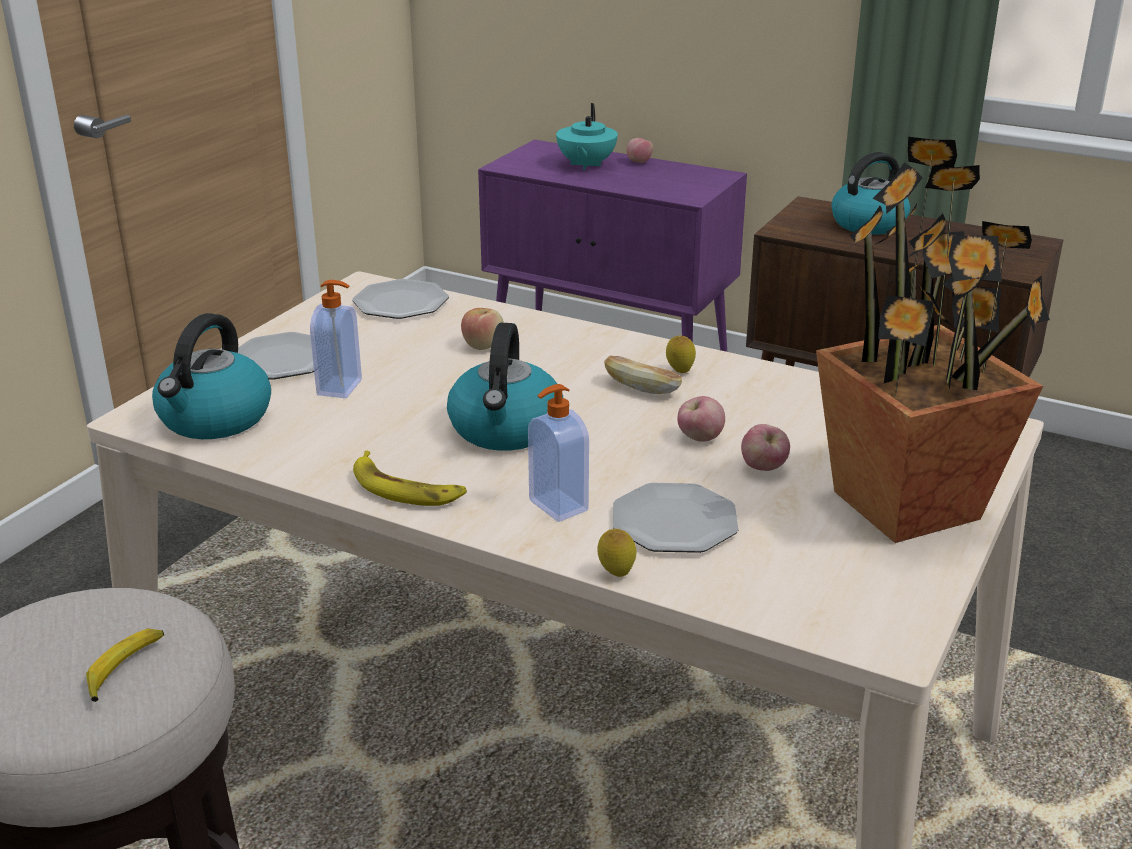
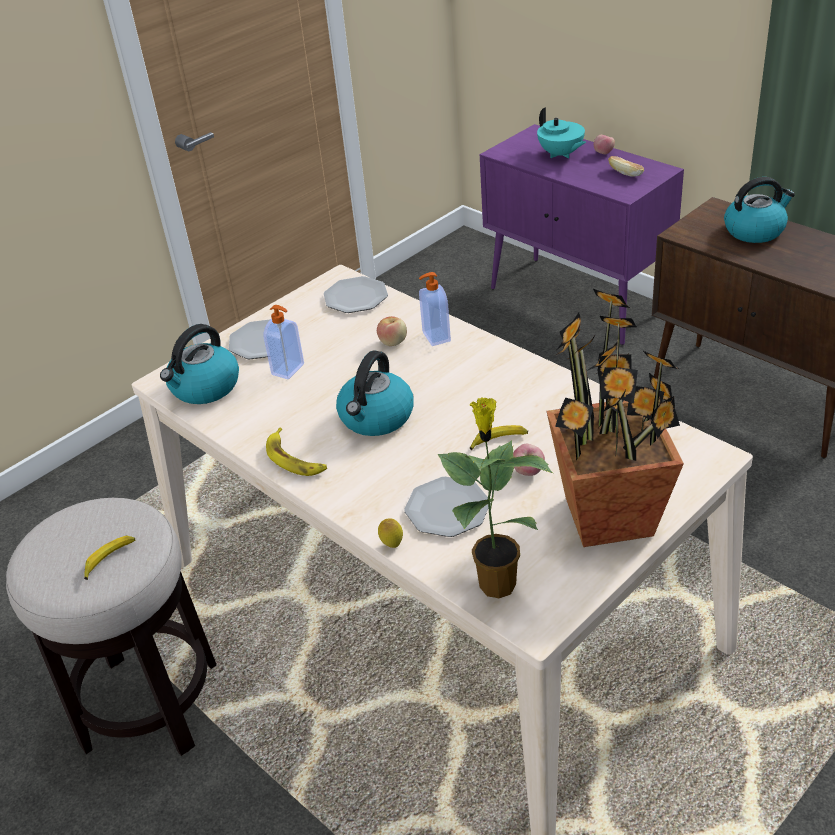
camera: 20 degrees right, 10 degrees up
(556, 506) = (380, 486): soap dispenser -> soap dispenser (435, 337)
(585, 165) = (560, 154): turquoise teapot -> turquoise teapot turned 60 degrees counterclockwise
(641, 389) = (481, 392): bread -> bread (625, 173)
(679, 372) = (514, 380): lemon -> none
(699, 439) = (498, 441): apple -> banana
(799, 599) = (496, 582): none -> potted plant

